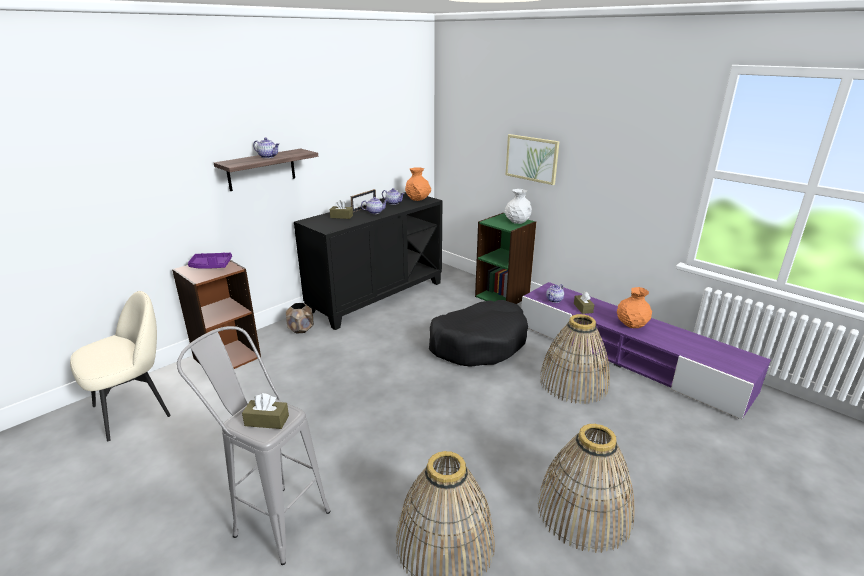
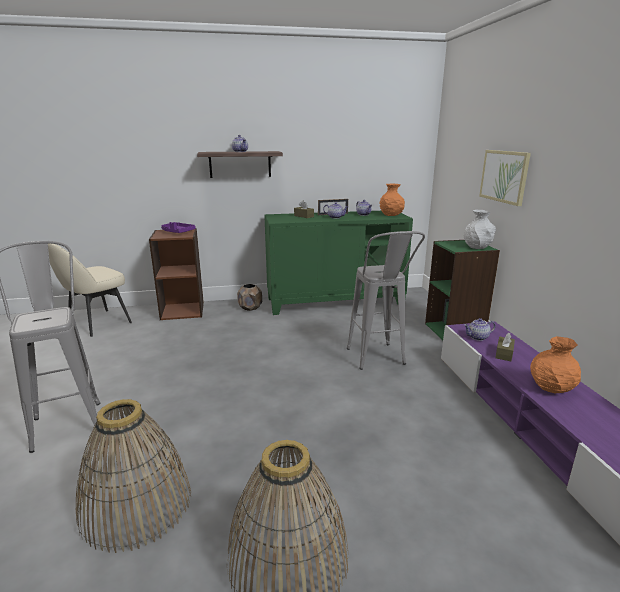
camera: 35 degrees right, 5 degrees down
(134, 409) = (97, 323): beige chair -> beige chair turned 135 degrees clockwise
(267, 421) = (39, 320): brown tissue box -> none
(376, 297) = (335, 301): black cabinet -> green cabinet
(478, 343) = (378, 361): black dog bed -> grey stool
(573, 382) = (438, 430): basket -> none

